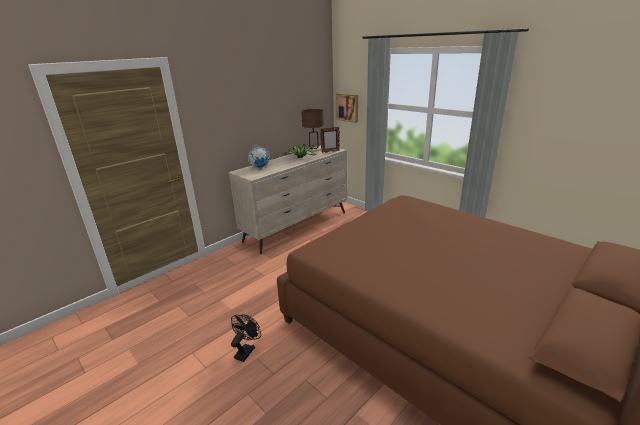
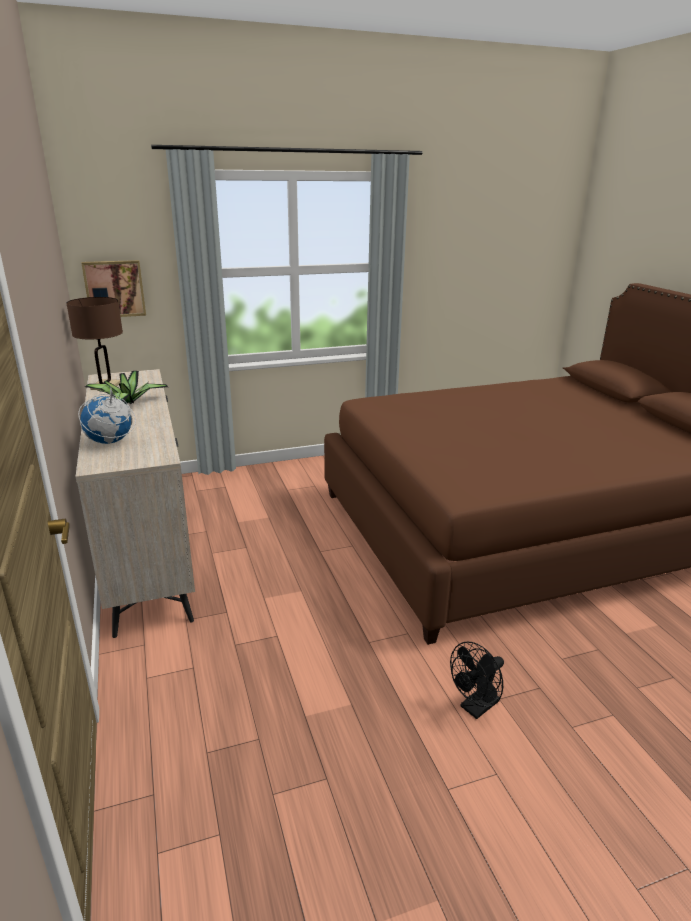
camera: 65 degrees left, 0 degrees up
(246, 350) = (476, 708): black fan -> black fan turned 90 degrees counterclockwise
(330, 152) = (145, 379): picture frame -> none

